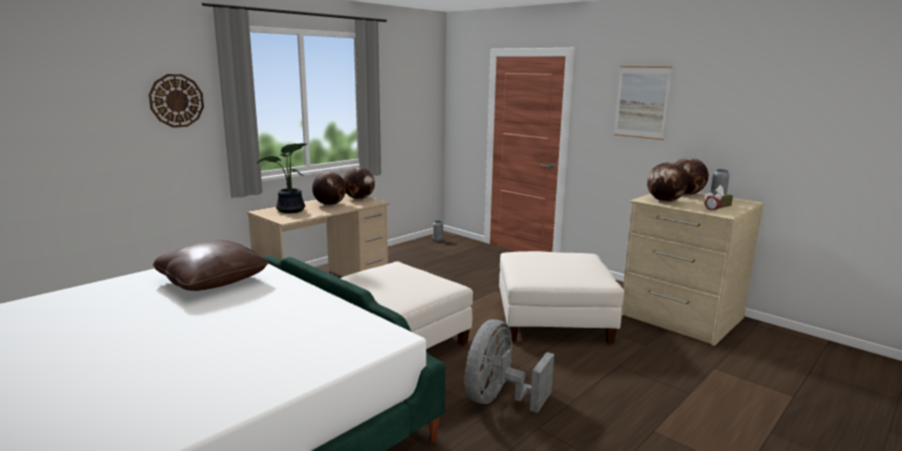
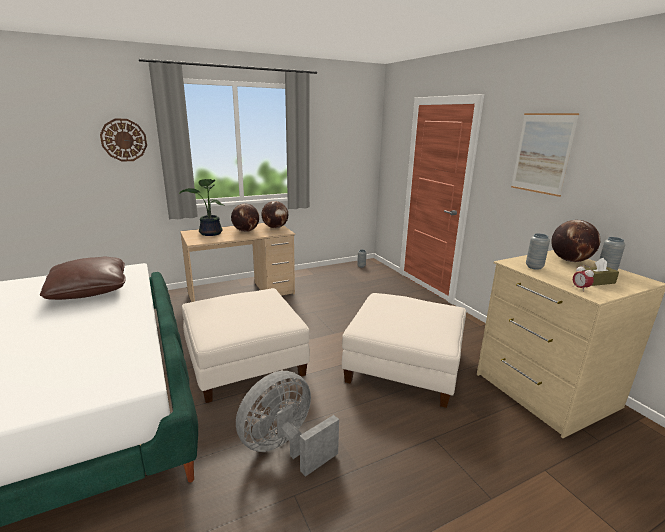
camera: 20 degrees right, 5 degrees up
(665, 201) = (534, 267): globe -> grey vase

